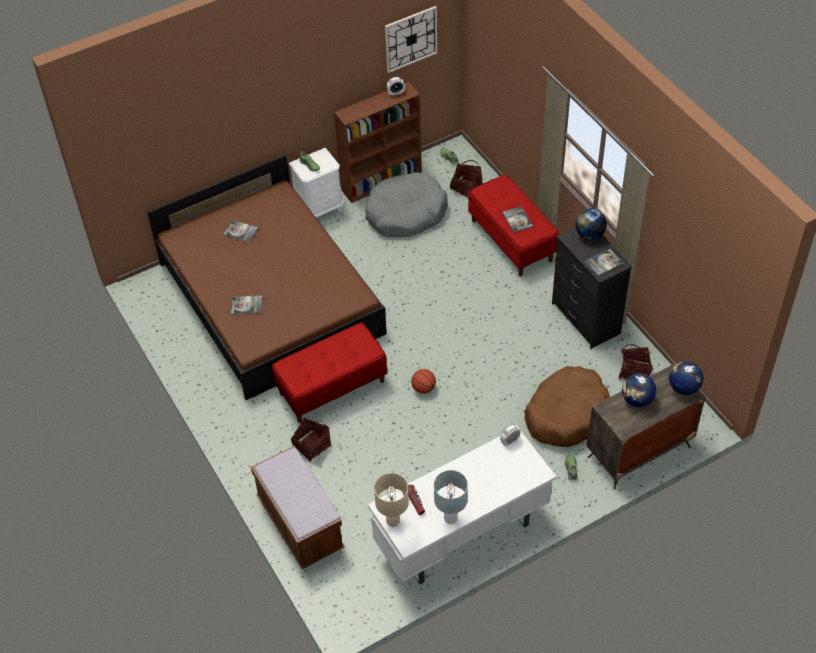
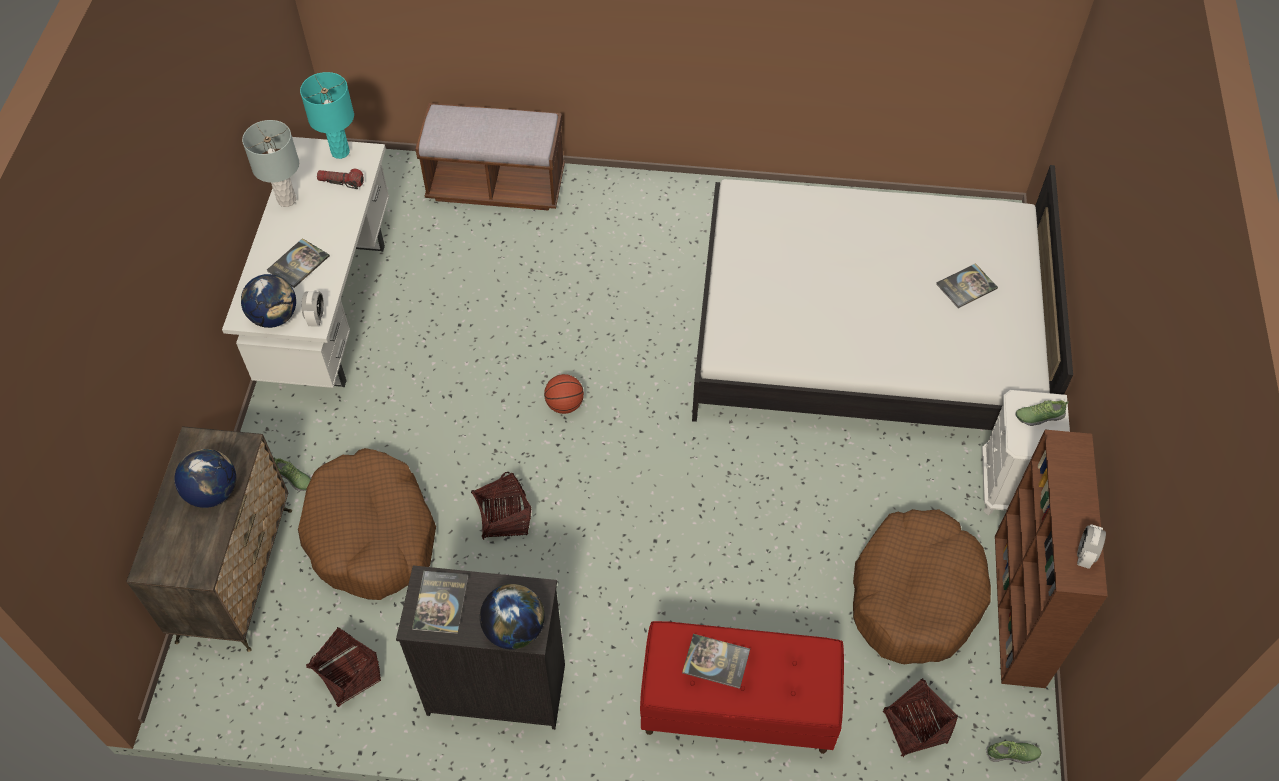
camera: 125 degrees right, 5 degrees up
(247, 305) = (815, 226): book -> book (298, 264)
(270, 298) = (865, 332): brown bed -> white bed
(311, 446) = (588, 248): basket -> basket (504, 518)
(332, 387) = (656, 314): red bench -> none
(393, 521) = (340, 152): beige table lamp -> turquoise table lamp
(405, 213) = (915, 595): grey dog bed -> brown dog bed
(411, 39) = (1154, 562): wall clock -> none
(683, 388) = (167, 565): globe -> globe (275, 317)

